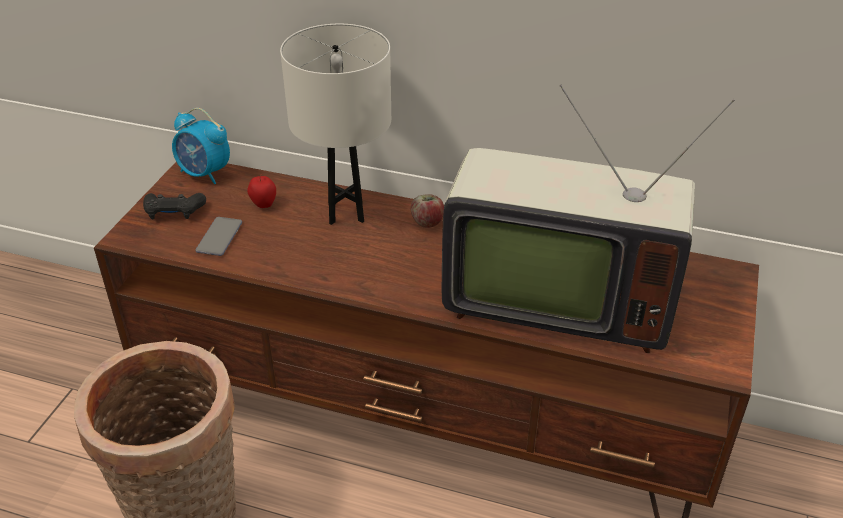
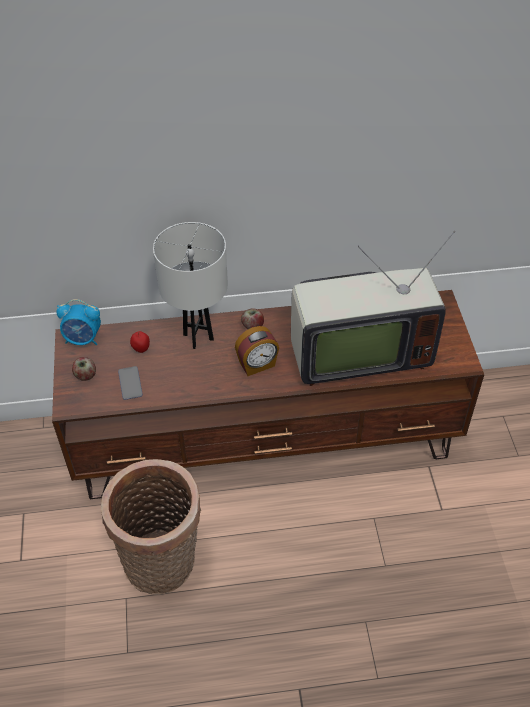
camera: 25 degrees left, 10 degrees up
(174, 212) = (85, 376): black game controller -> apple
(400, 269) = (257, 365): none -> alarm clock

